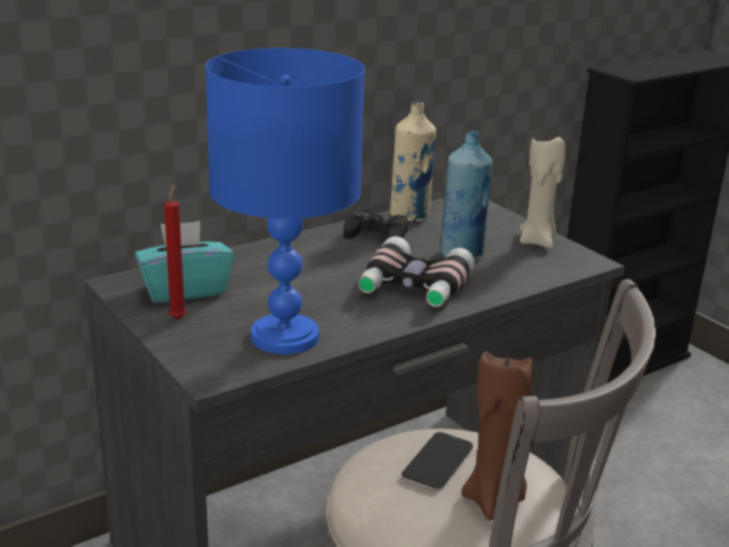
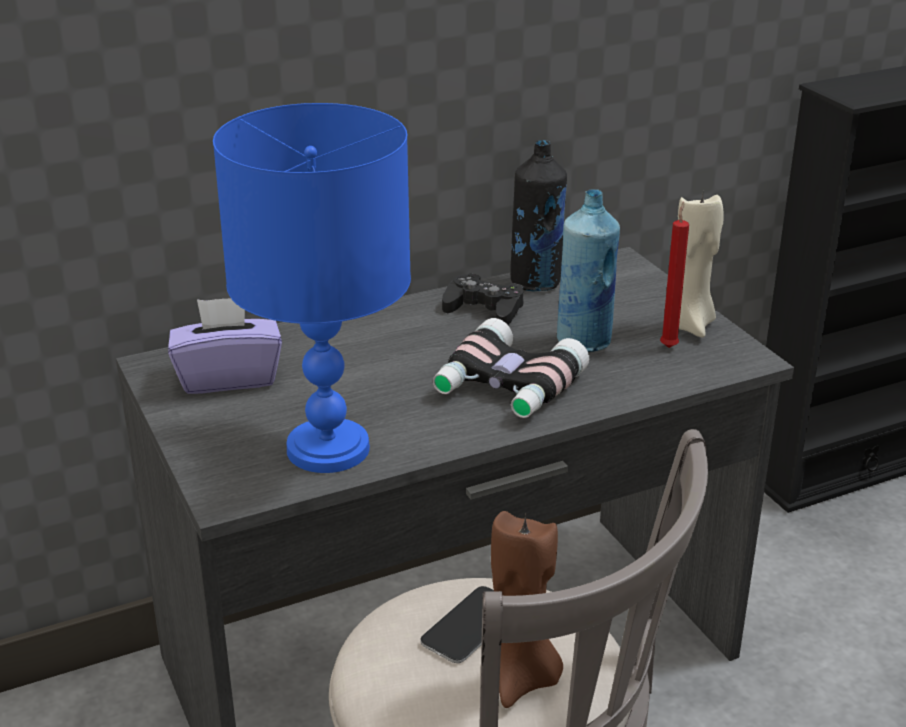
camera: 10 degrees right, 5 degrees up
(178, 318) = (210, 416): red candle -> red candle (669, 346)
(185, 290) = (228, 377): turquoise tissue box -> purple tissue box
(410, 217) = (536, 283): beige bottle -> black bottle

